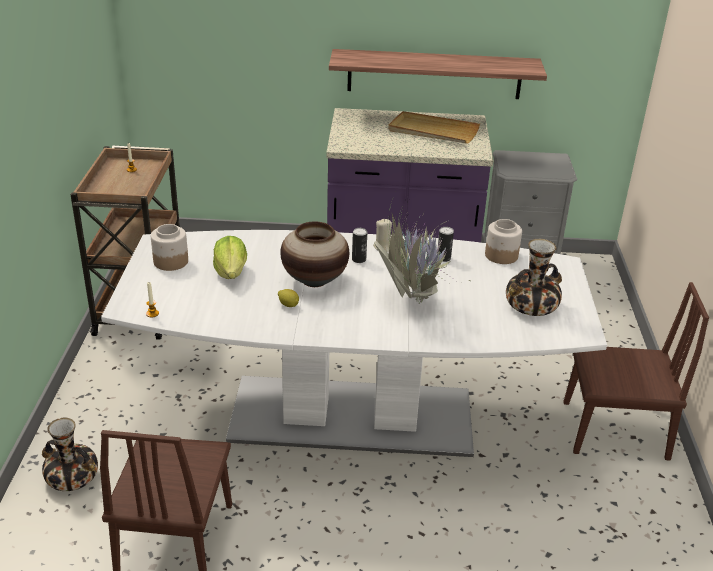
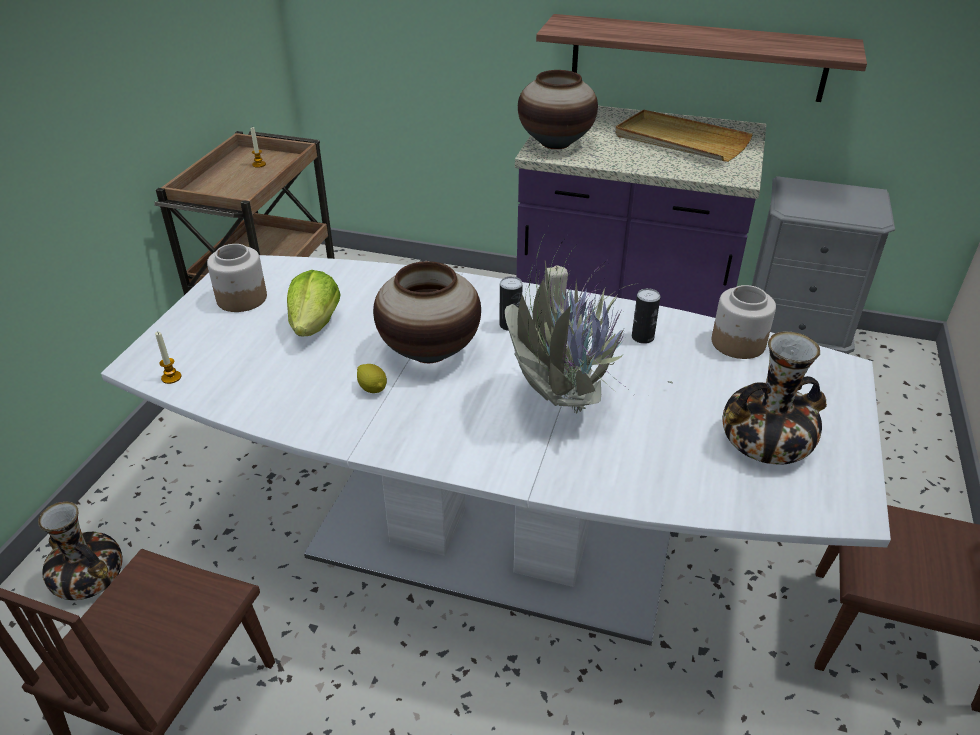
camera: 15 degrees right, 5 degrees up
(350, 139) = (556, 143): none -> vase

